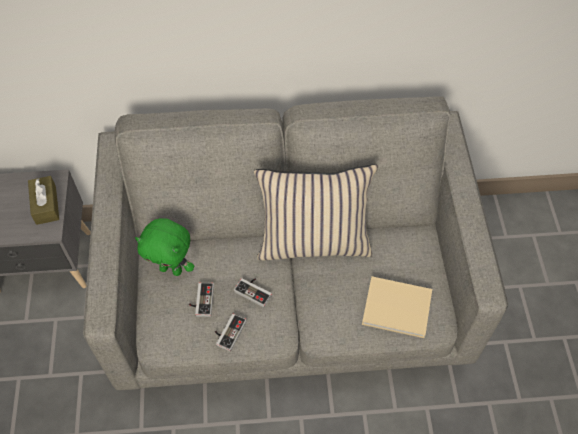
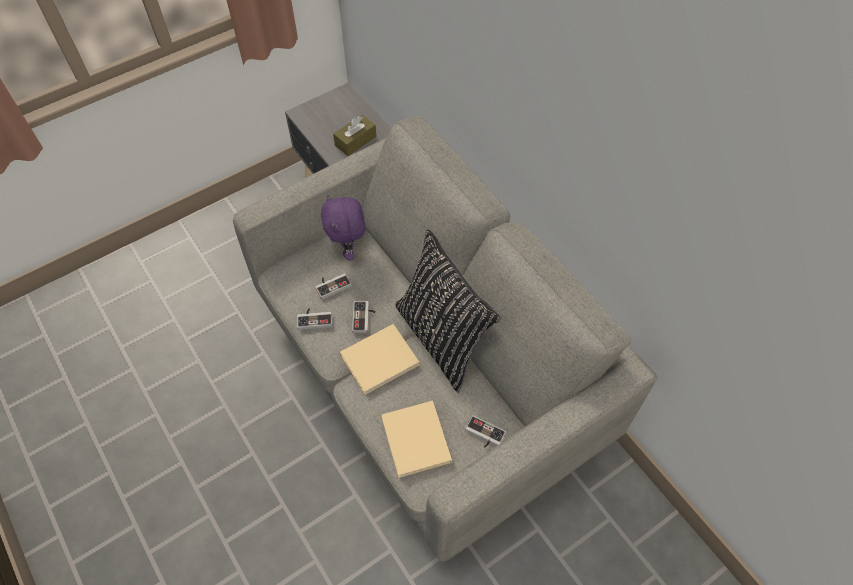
camera: 60 degrees right, 0 degrees up
(172, 269) = (348, 250): green plush toy -> purple plush toy
(305, 297) = (381, 359): none -> beige book
(313, 242) = (442, 338): beige pillow -> black pillow
(419, 258) = (483, 435): none -> game controller

